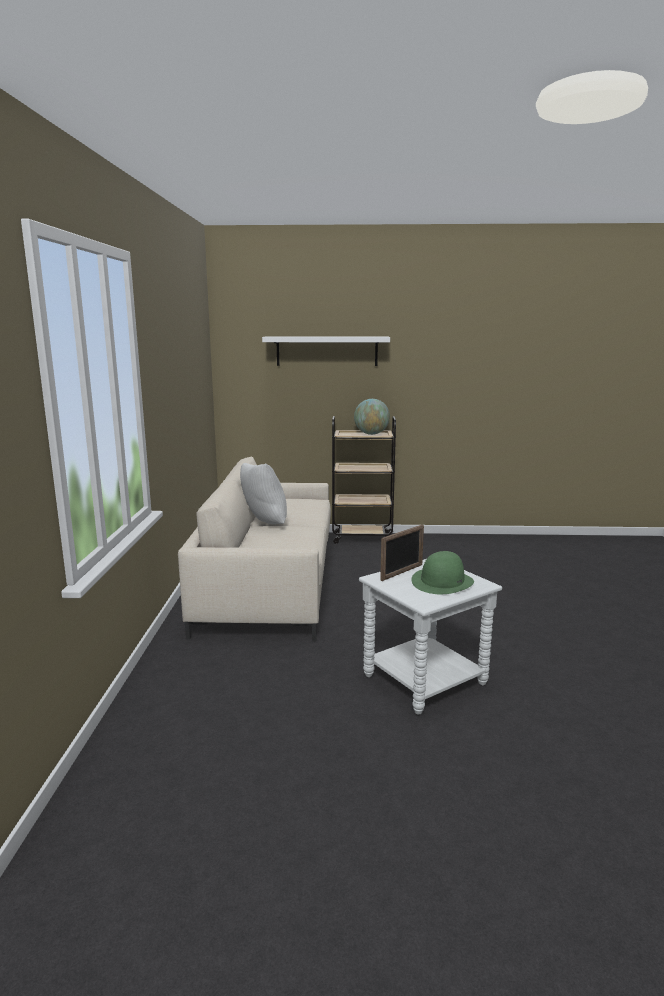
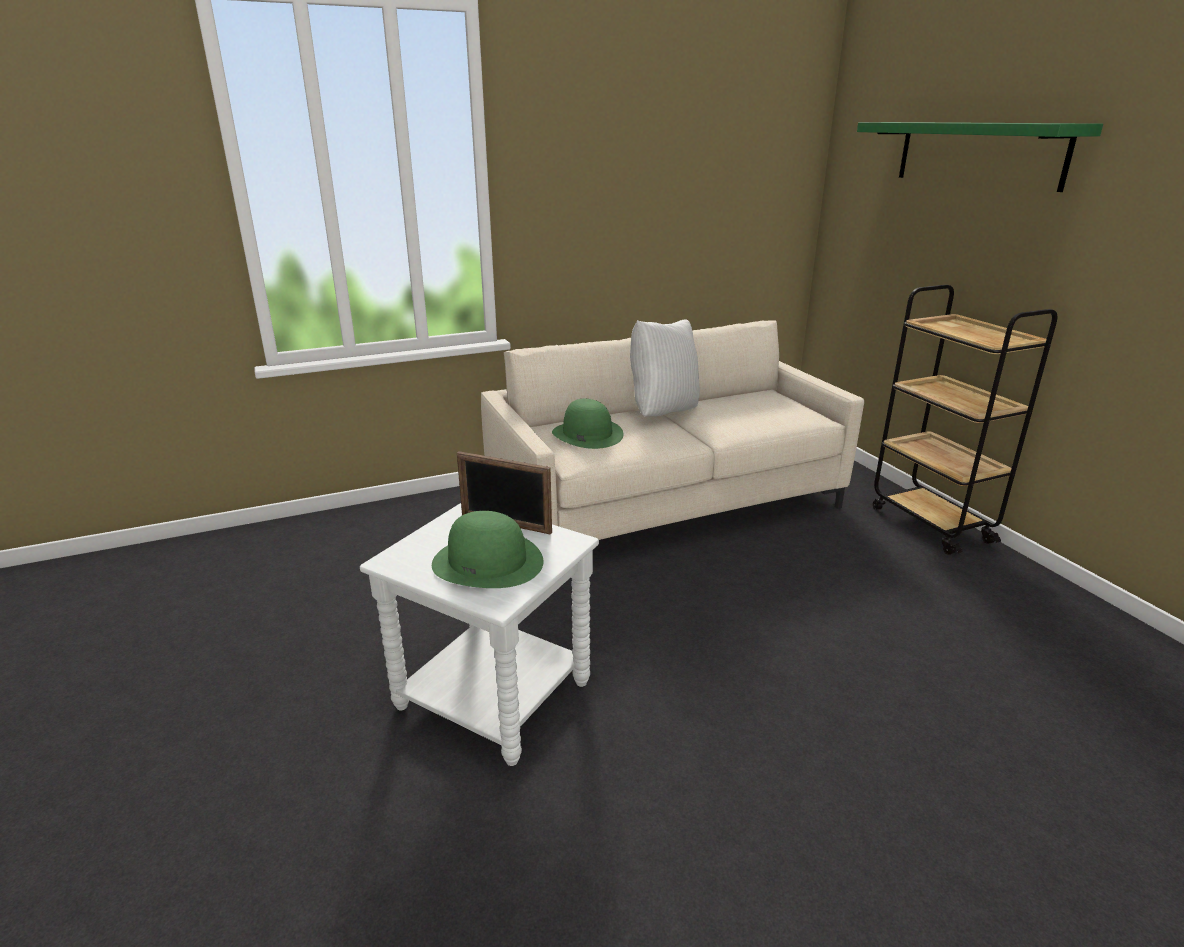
camera: 65 degrees right, 10 degrees up
(274, 544) = (587, 434): none -> green hat
(327, 351) = (978, 153): white shelf -> green shelf
(371, 434) = (989, 336): globe -> none

